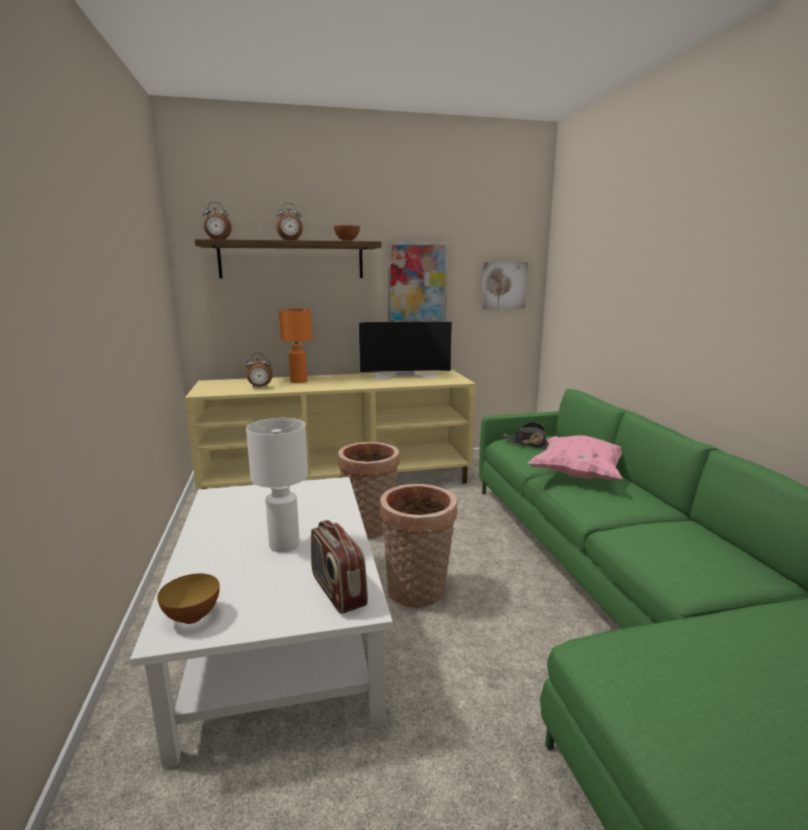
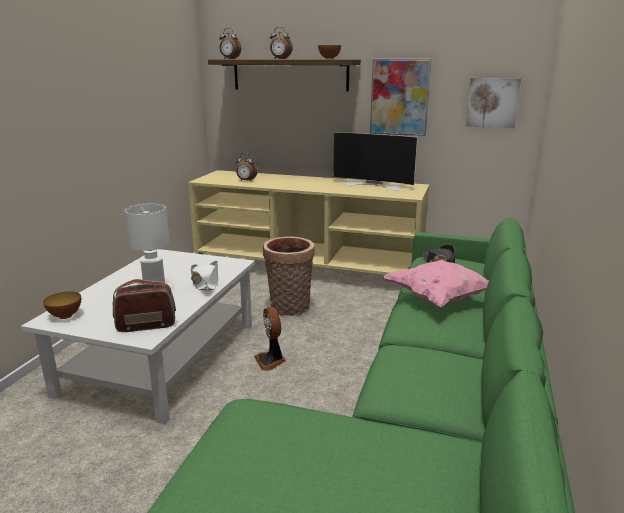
camera: 30 degrees right, 5 degrees up
(299, 381) = (281, 179): orange table lamp -> none
(331, 515) = (205, 282): none -> white hat
(337, 591) = (146, 325): radio -> radio turned 75 degrees clockwise
(417, 593) = (271, 360): basket -> fan

